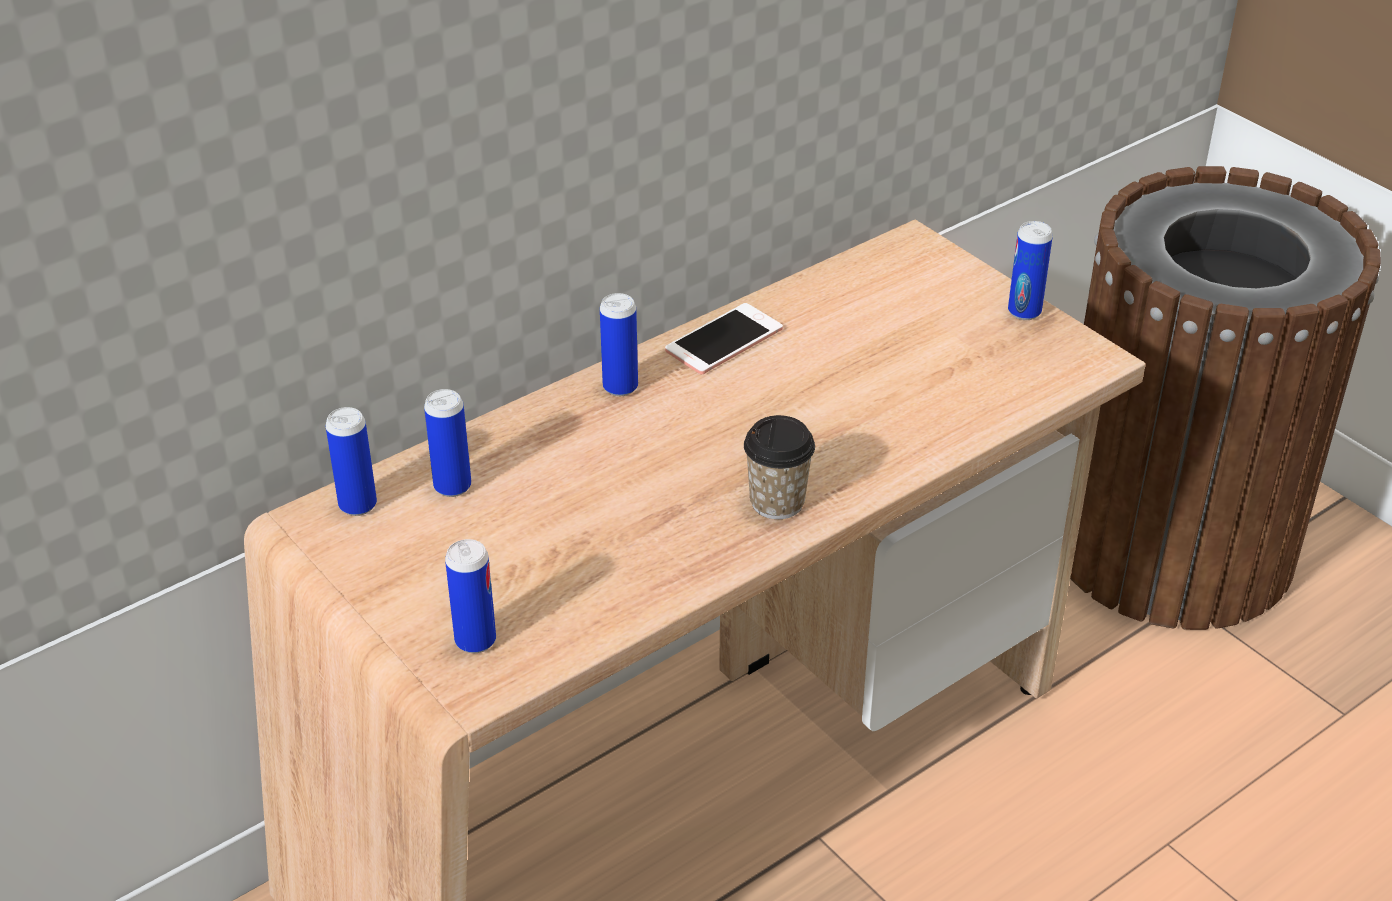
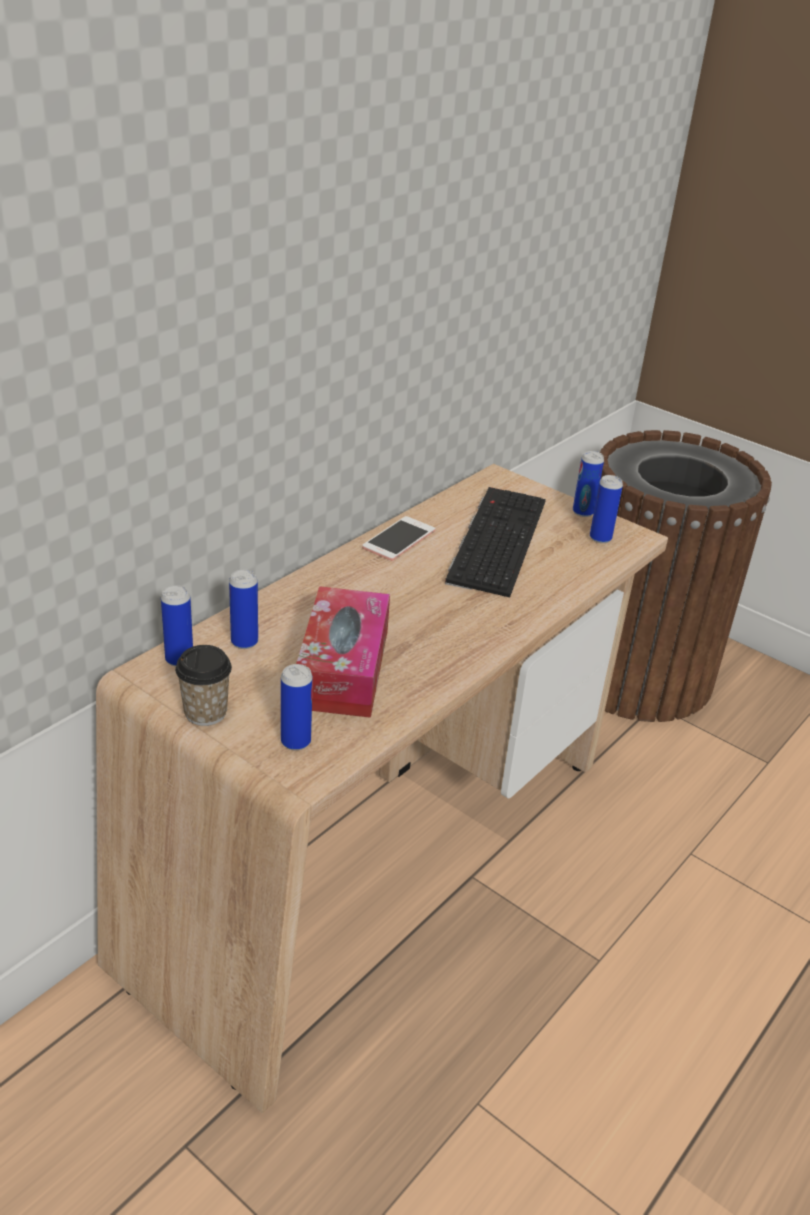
camera: 15 degrees left, 5 degrees down
(575, 538) = (343, 668): none -> tissue box
(620, 387) = (340, 572): can -> can (600, 538)
(777, 502) = (472, 635): cup -> cup (205, 712)
(870, 348) = (495, 539): none -> keyboard

